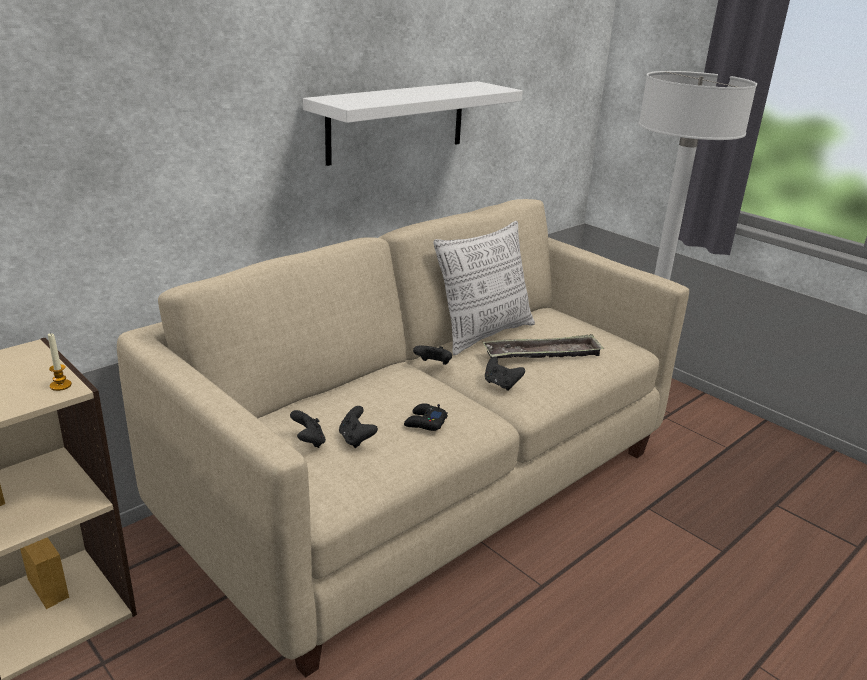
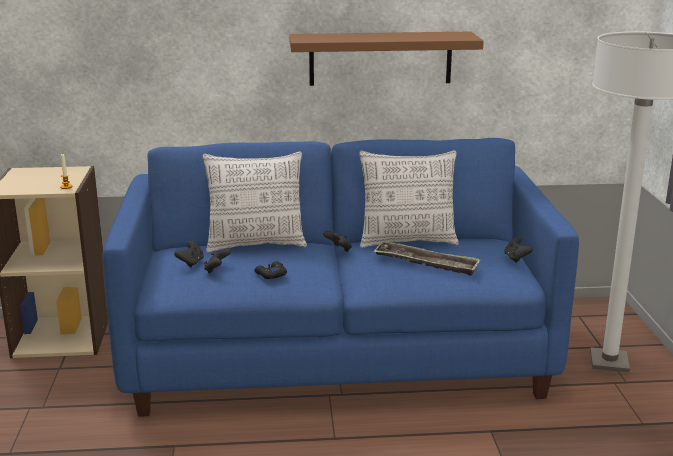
camera: 40 degrees right, 5 degrees down
(343, 387) = (256, 244): none -> pillow
(397, 121) = (380, 58): white shelf -> brown shelf
(425, 485) = (337, 355): beige sofa -> blue sofa
(501, 384) = (365, 272): black game controller -> black game controller (516, 258)

